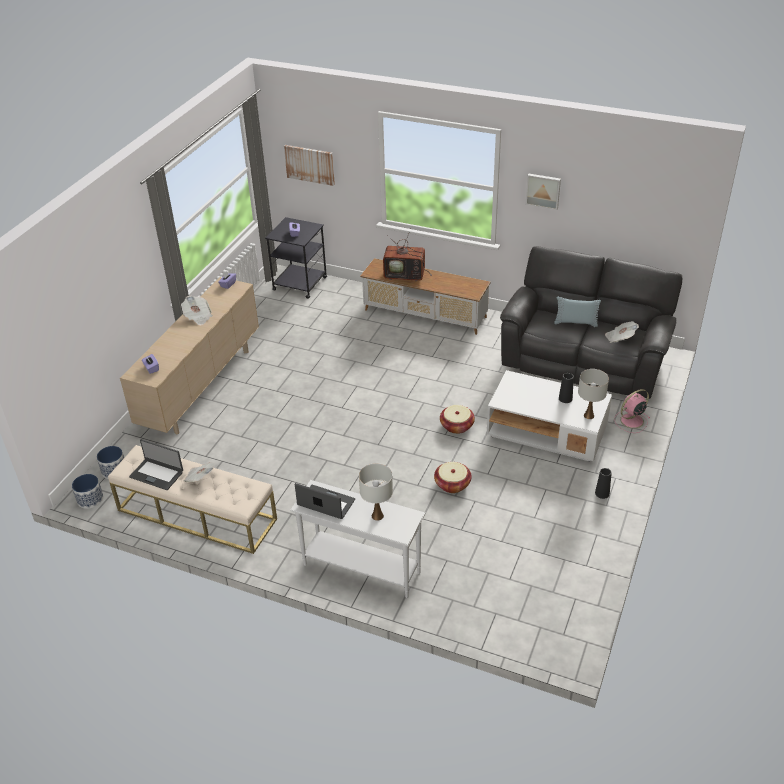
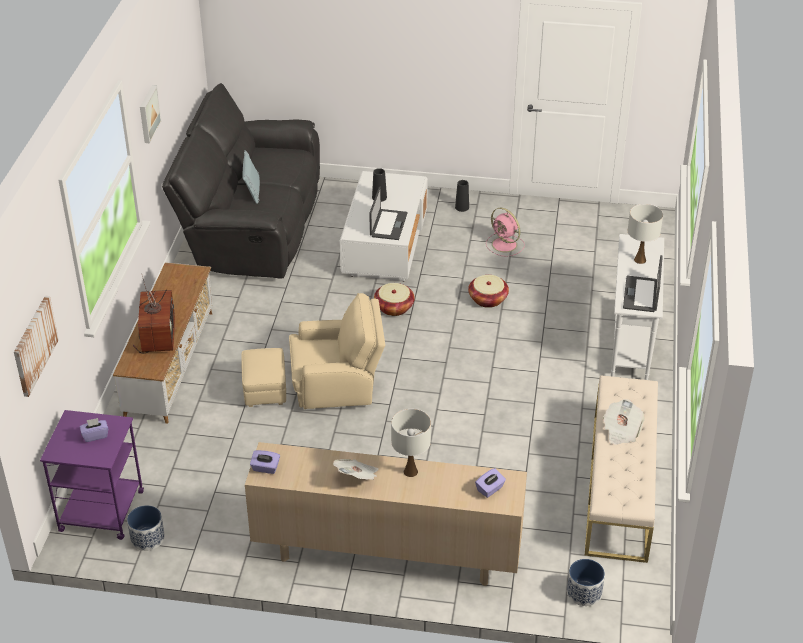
camera: 105 degrees left, 0 degrees up
(90, 499) = (643, 598): planter -> planter (147, 538)
(157, 474) = (633, 470): laptop -> laptop (388, 225)
(300, 284) = (101, 509): black cart -> purple cart
(375, 376) = (320, 386): none -> beige armchair
(589, 416) = (402, 182): white table lamp -> white table lamp (411, 471)
(620, 338) = (278, 159): newspaper -> none
(631, 421) = (349, 195): pink fan -> pink fan (505, 245)

